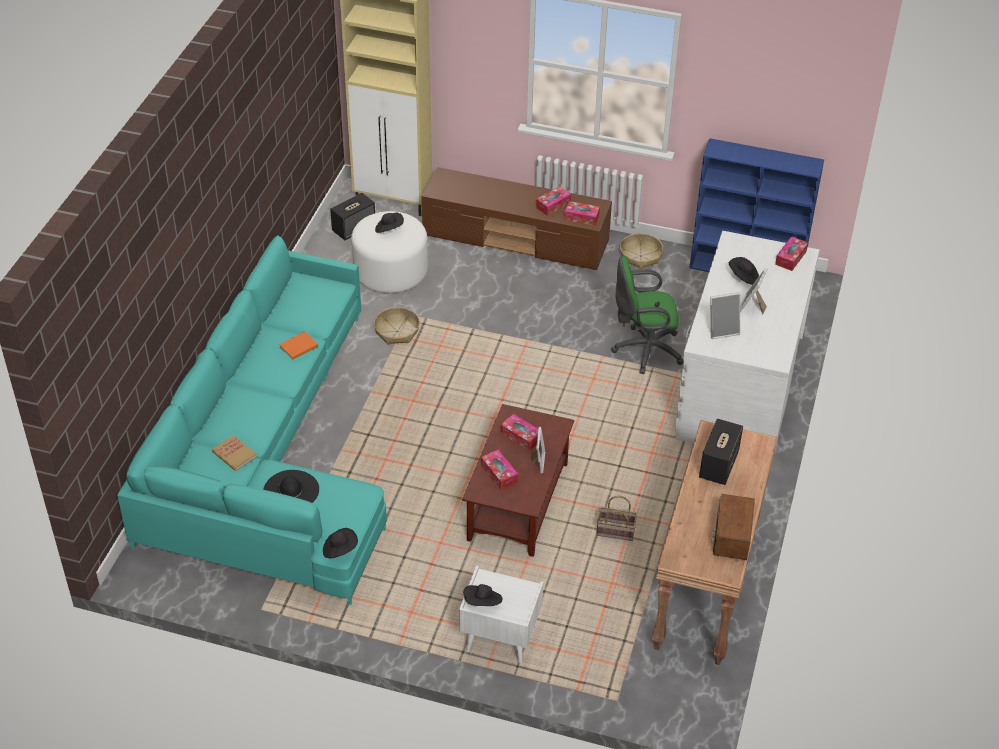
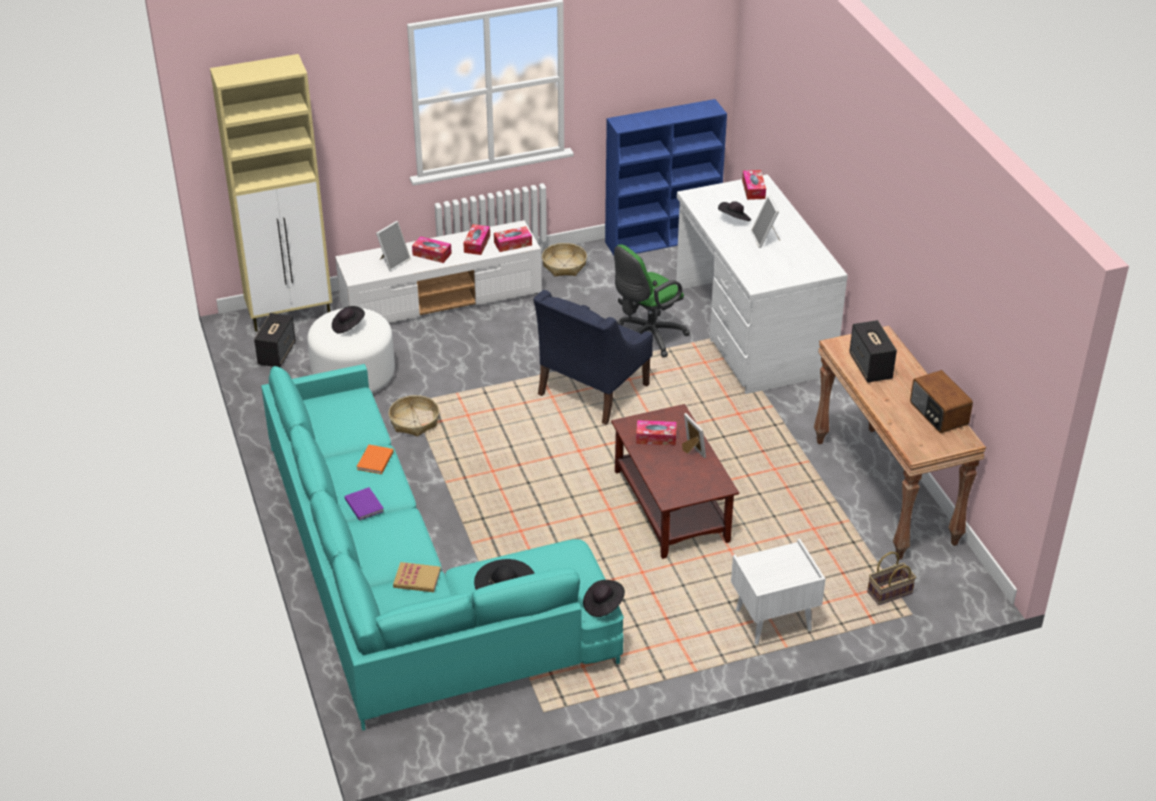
camera: 35 degrees left, 5 degrees down
(257, 377) = (364, 504): none -> purple book
(483, 602) = (768, 581): black hat -> none
(499, 474) = (670, 475): tissue box -> tissue box (432, 254)
(517, 240) = (442, 298): brown tv stand -> white tv stand
(555, 373) = (592, 390): none -> blue armchair
(614, 531) = (773, 489): basket -> basket (889, 593)
(722, 330) = (762, 265): picture frame -> picture frame (393, 261)

